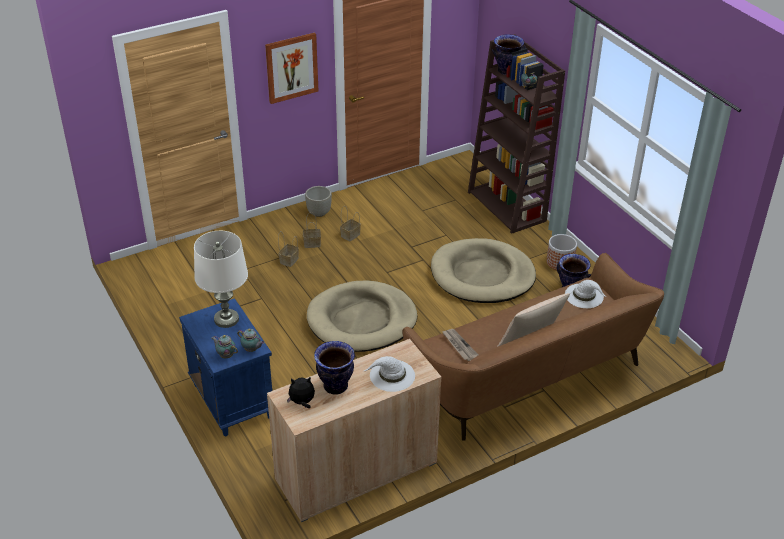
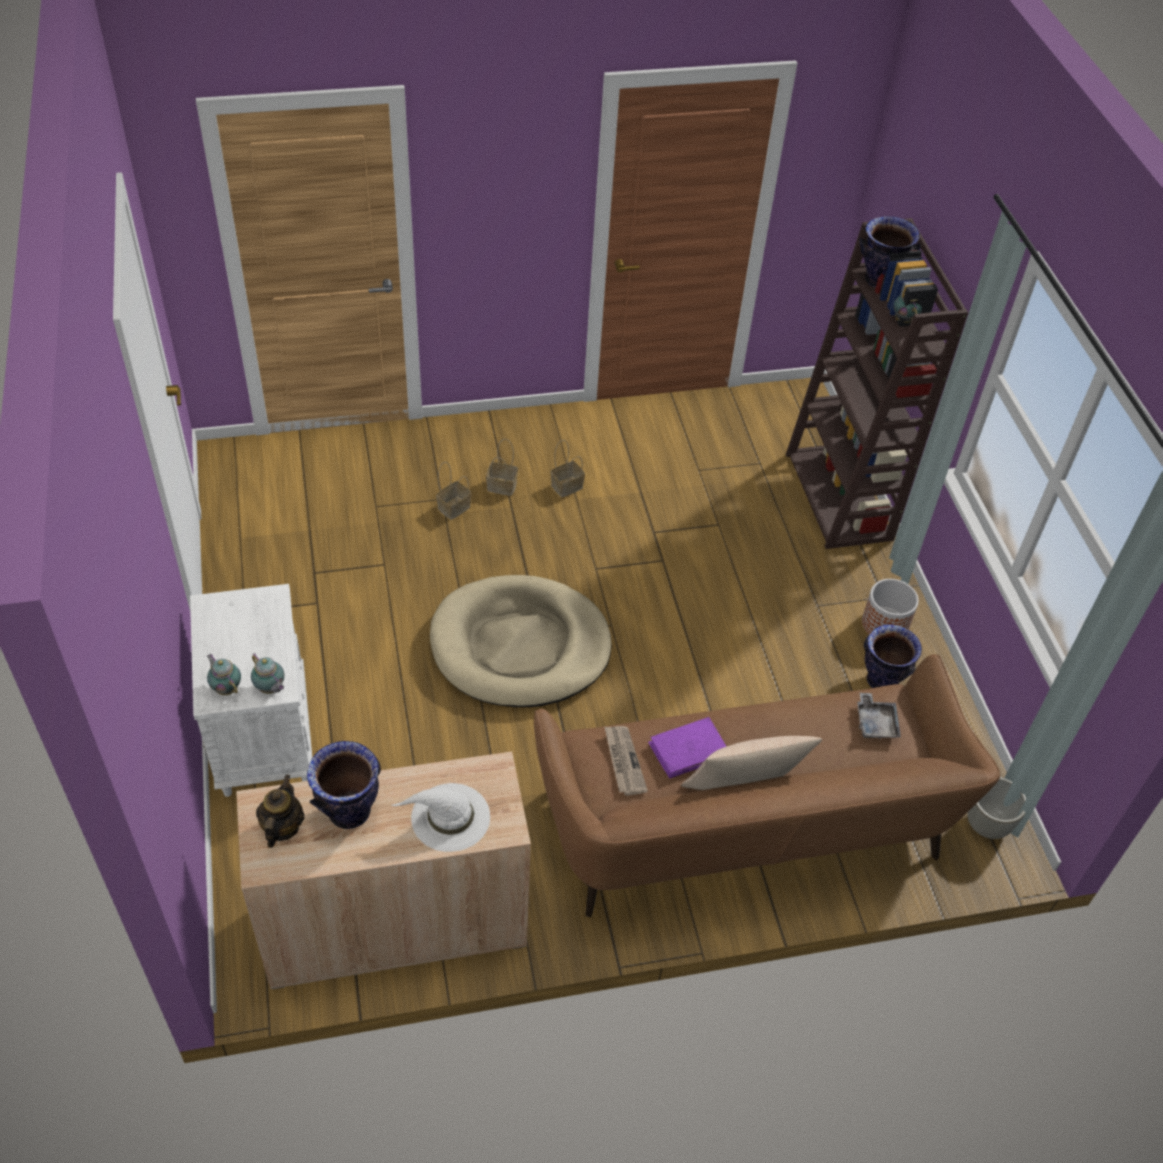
camera: 15 degrees right, 10 degrees up
(226, 319) = (258, 620): white table lamp -> none
(232, 400) = (263, 735): blue nightstand -> white nightstand
(291, 67) = (515, 199): picture -> none
(302, 402) = (282, 827): plush toy -> teapot
(318, 213) = (534, 434): grey planter -> grey planter (986, 824)
(482, 275) = (746, 614): beige dog bed -> none
(492, 332) = (688, 751): none -> purple book
(584, 296) = (875, 723): white hat -> grey tray

